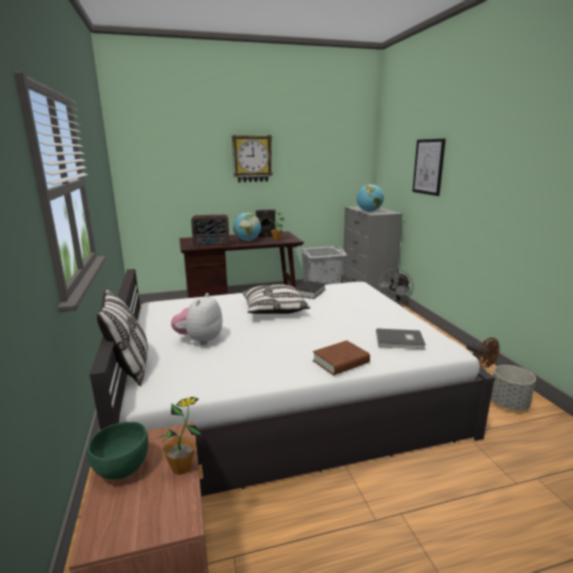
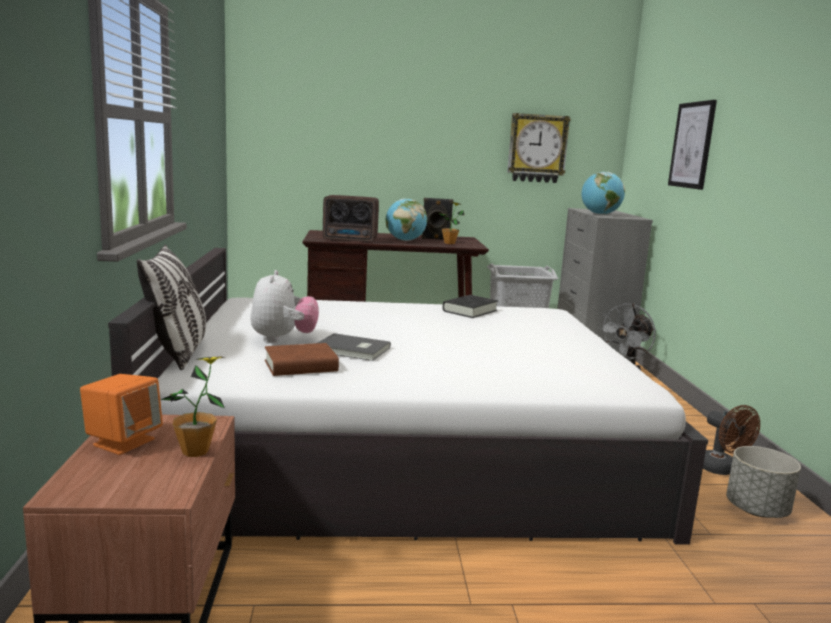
camera: 10 degrees right, 5 degrees down
(122, 469) = (123, 442): green bowl -> orange speaker
(200, 340) = (283, 339): plush toy -> plush toy turned 150 degrees clockwise
(252, 158) = (428, 123): wall clock -> wall clock (537, 148)
(274, 310) = (405, 322): pillow -> none
(340, 362) = (465, 382): brown book -> brown book (301, 366)
(400, 341) = (570, 372): grey book -> grey book (352, 350)

